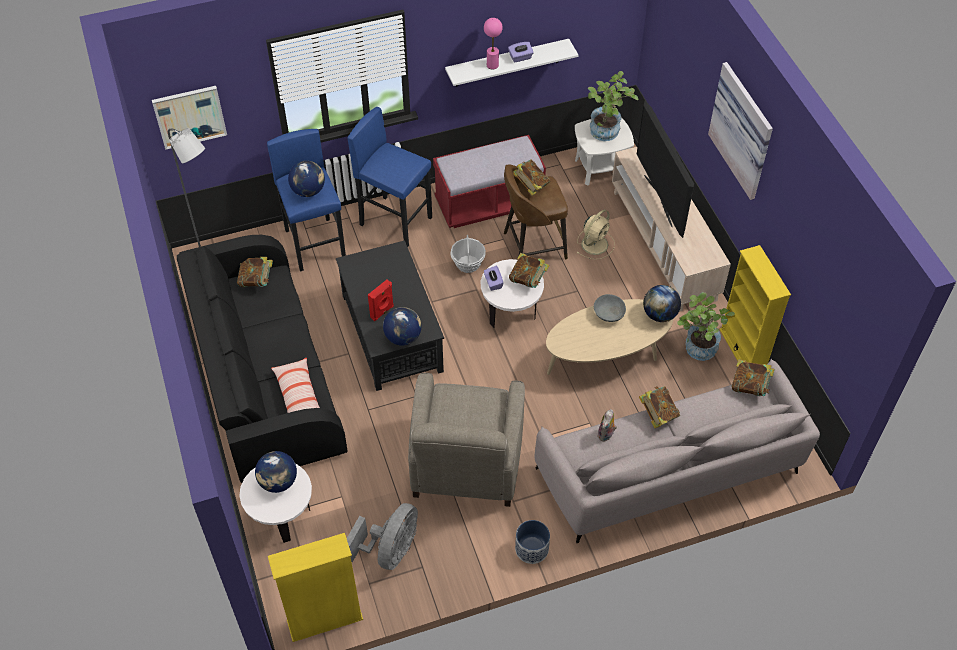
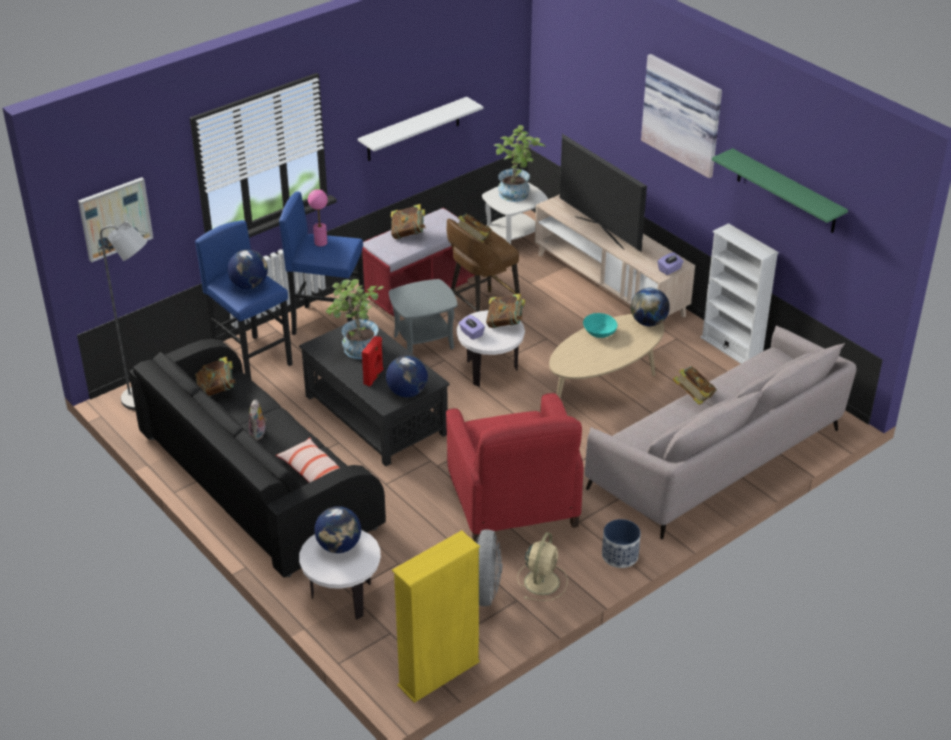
camera: 20 degrees left, 15 degrees down
(466, 463) = (513, 502): beige armchair -> red armchair
(468, 264) = (424, 341): basket -> grey side table
(492, 65) = (404, 128): pink table lamp -> pink table lamp (321, 243)
(520, 57) = (428, 118): purple tissue box -> purple tissue box (670, 270)
(595, 243) = (543, 298): beige fan -> beige fan (542, 581)
(606, 435) = (653, 424): plush toy -> plush toy (258, 434)
(608, 314) = (599, 333): grey bowl -> turquoise bowl
(697, 350) = (689, 358): potted plant -> potted plant (357, 351)
(742, 350) = (731, 348): yellow bookcase -> white bookcase
(750, 386) = (766, 355): book -> book (408, 234)
(806, 247) = (786, 191): none -> green shelf

